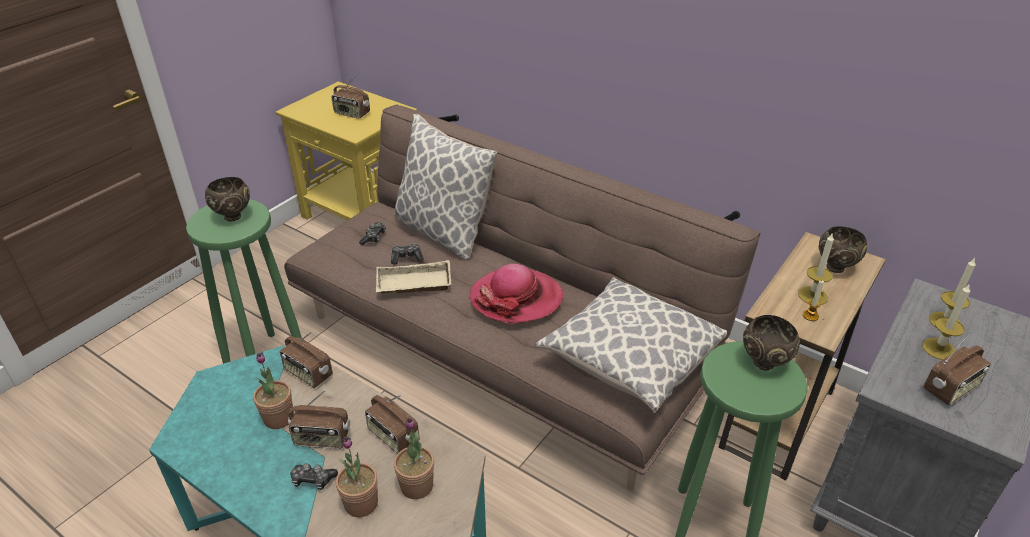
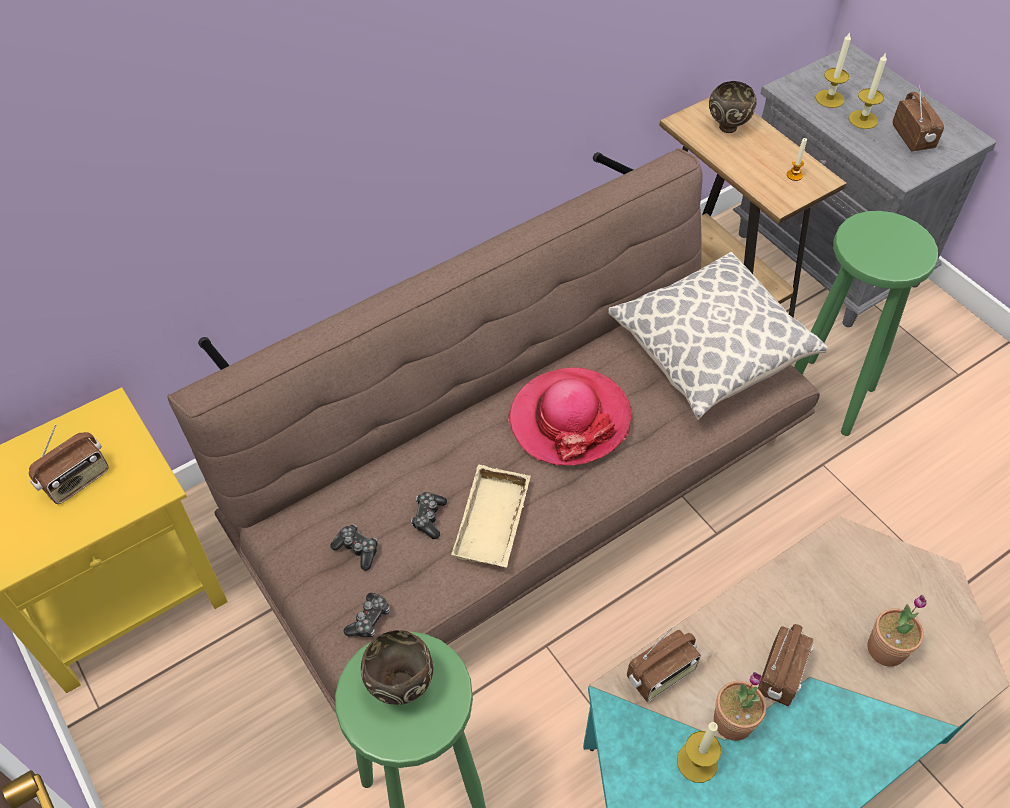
camera: 70 degrees left, 15 degrees up
(313, 480) = (843, 694): game controller -> game controller (369, 620)
(393, 437) = (795, 598): radio -> none
(416, 486) = (871, 589): potted plant -> none
(443, 231) = (380, 460): pillow -> none
(765, 364) = (873, 230): brown bowl -> none
(812, 295) = (765, 161): candle -> candle (697, 762)

